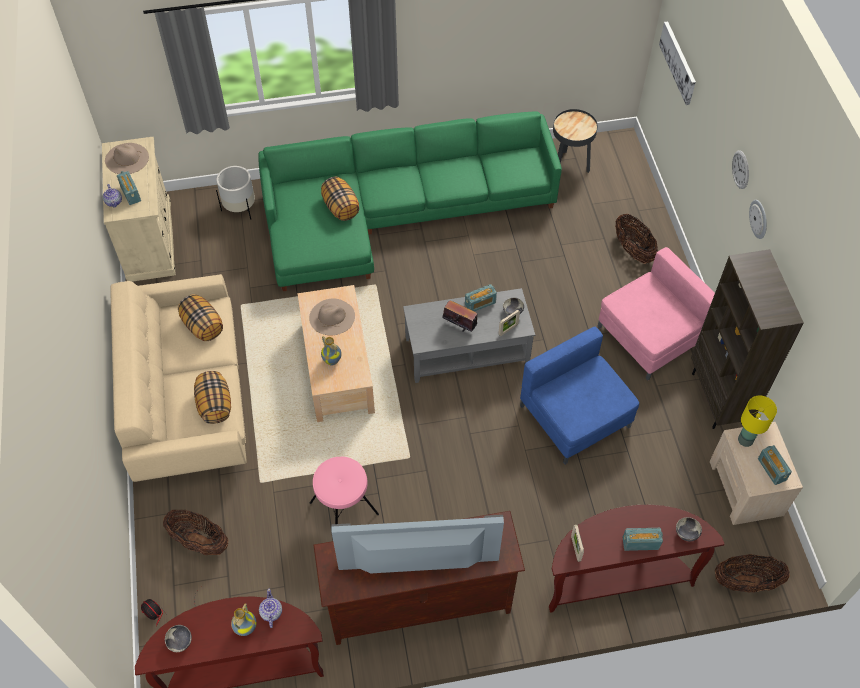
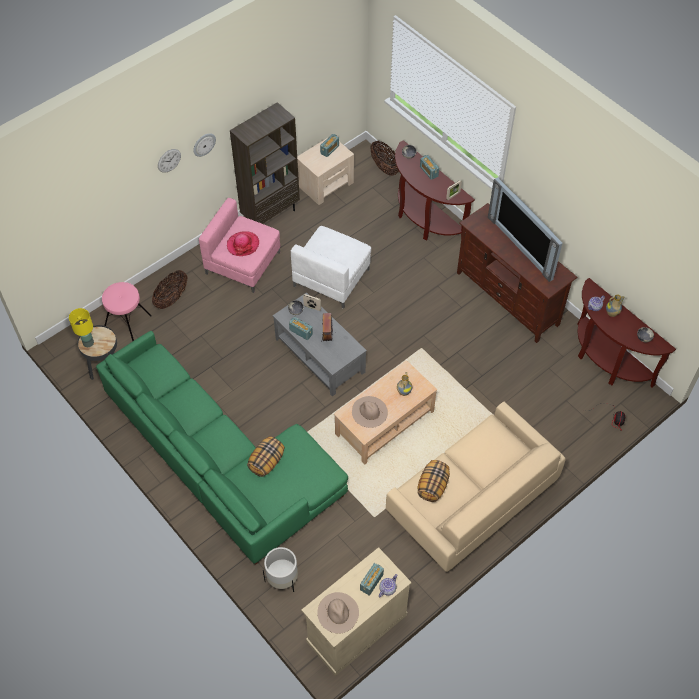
camera: 120 degrees left, 0 degrees up
(199, 541) = (558, 428): basket -> none
(214, 405) = (485, 439): pillow -> none
(343, 508) = (480, 365): pink stool -> pink stool (127, 322)
(575, 417) = (332, 277): blue armchair -> white armchair
(649, 306) = (243, 245): none -> hat
(678, 62) = (58, 239): picture -> none
(745, 440) = (317, 165): yellow table lamp -> yellow table lamp (88, 343)

